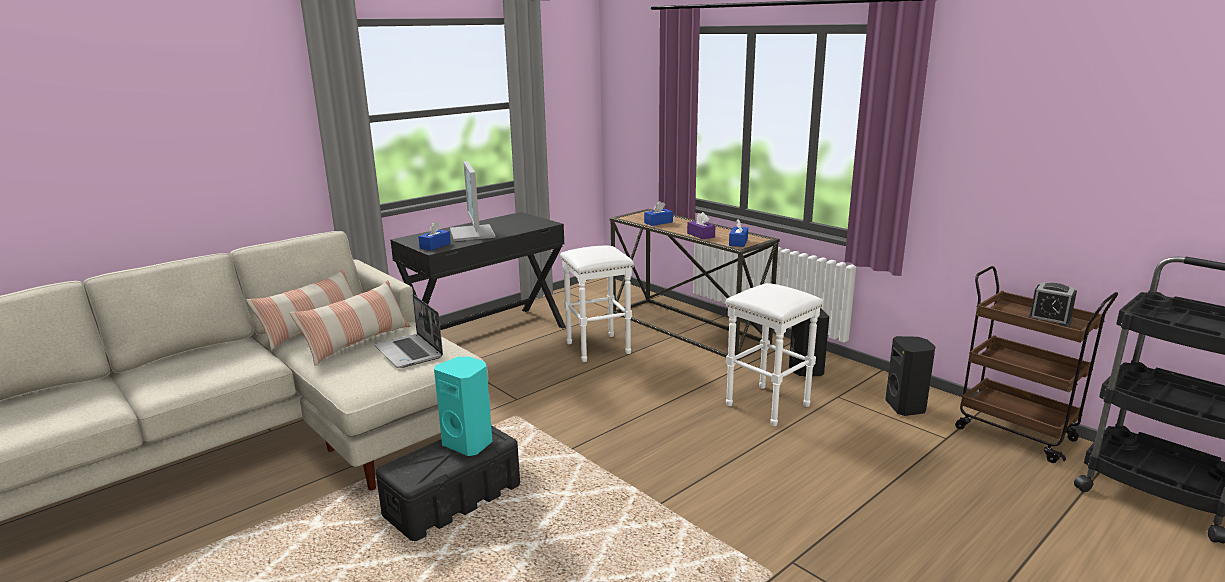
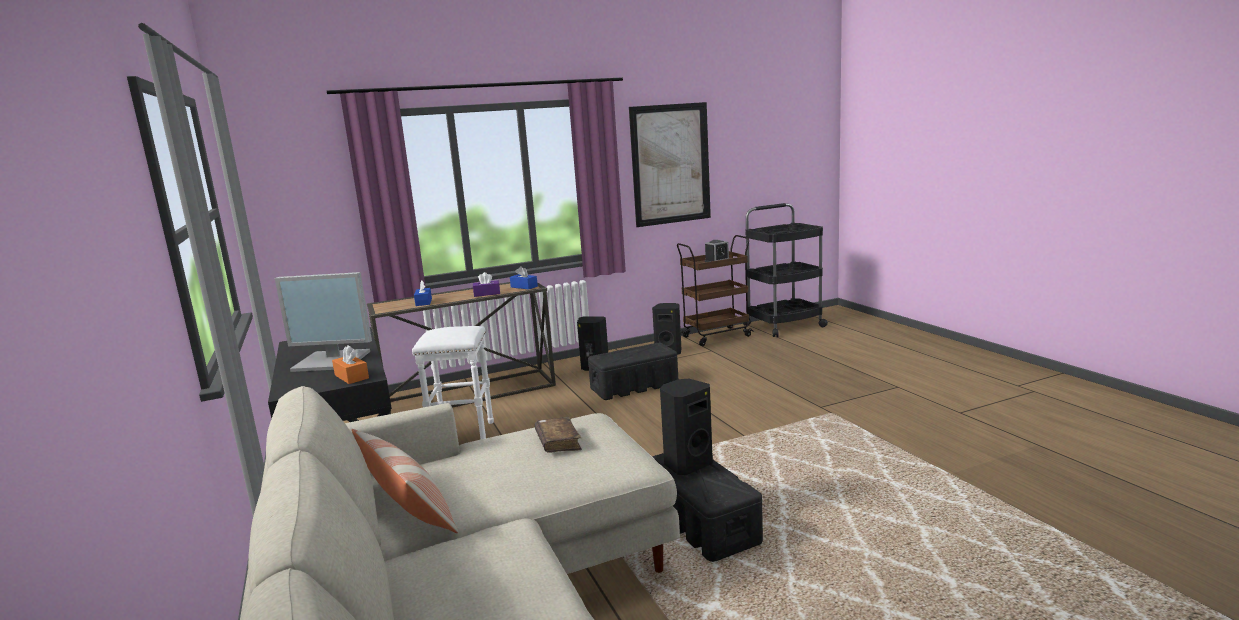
camera: 70 degrees left, 5 degrees down
(357, 342) = (495, 473): pillow -> none
(410, 352) = (558, 442): laptop -> brown book
(435, 245) = (351, 377): blue tissue box -> orange tissue box
(469, 443) = (687, 464): turquoise speaker -> black speaker
(765, 405) = (633, 386): white stool -> black storage box
(1027, 140) = (671, 164): none -> picture

